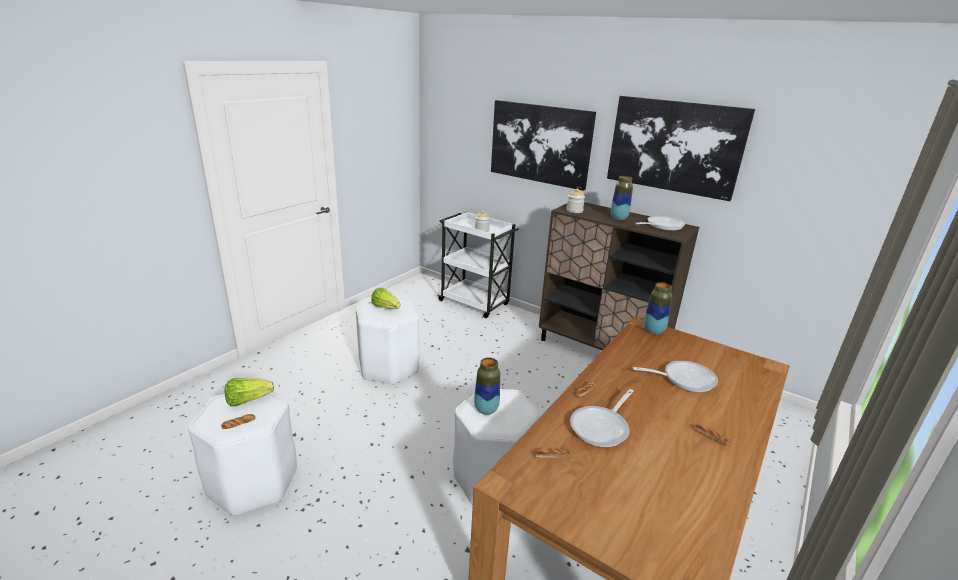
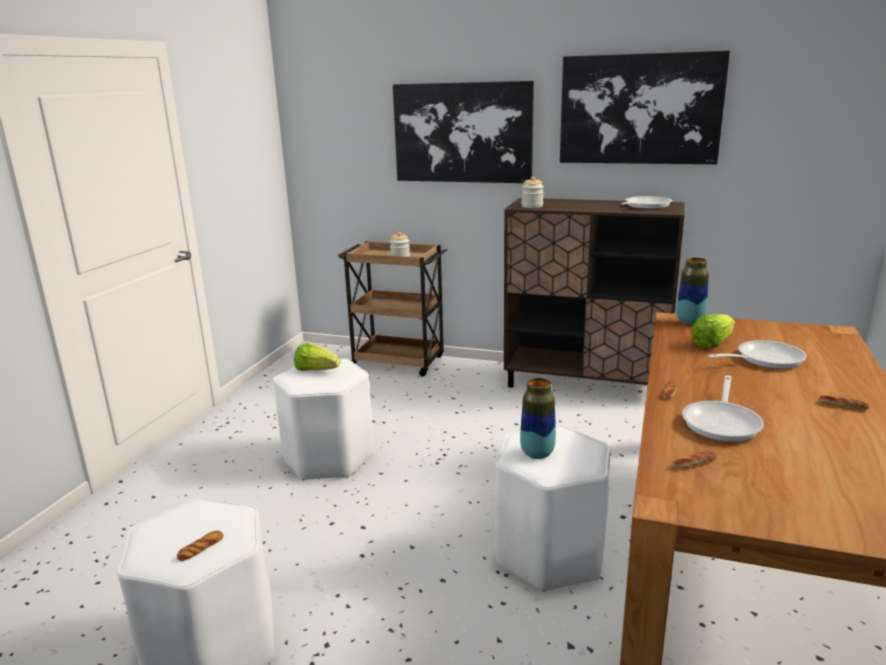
camera: 15 degrees left, 5 degrees down
(248, 400) = (194, 517): lettuce -> lettuce (712, 343)
(475, 303) = (399, 362): white cart -> brown cart
(618, 218) = (590, 206): vase -> none

